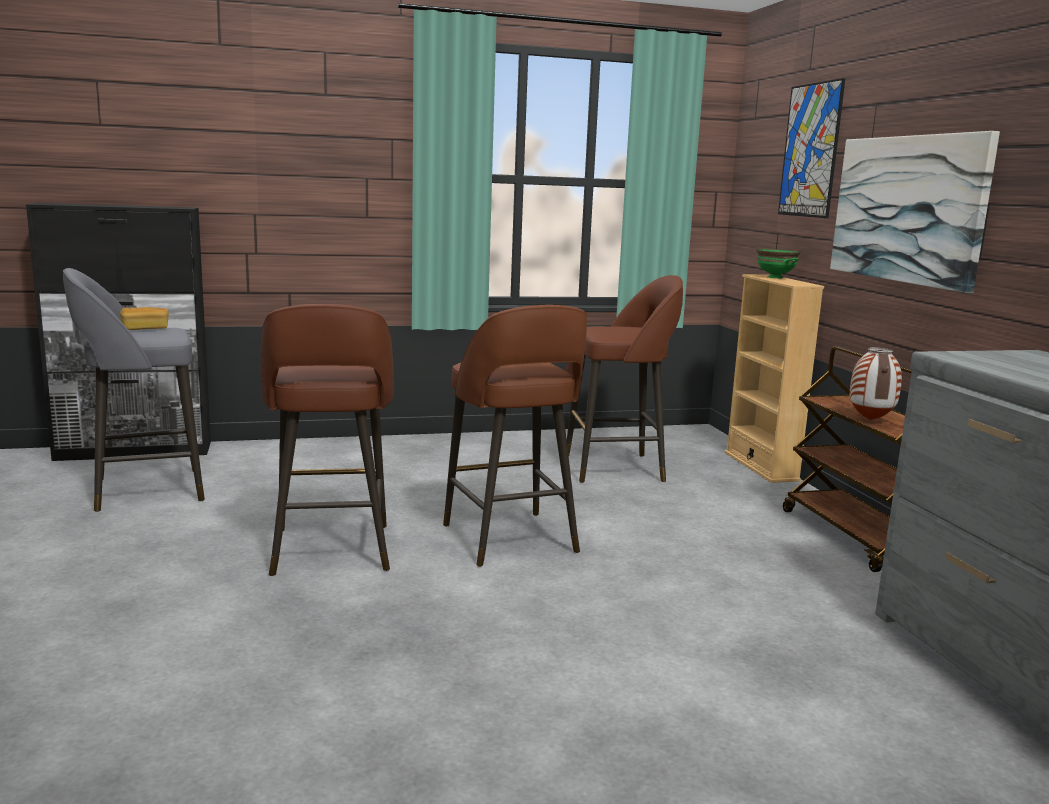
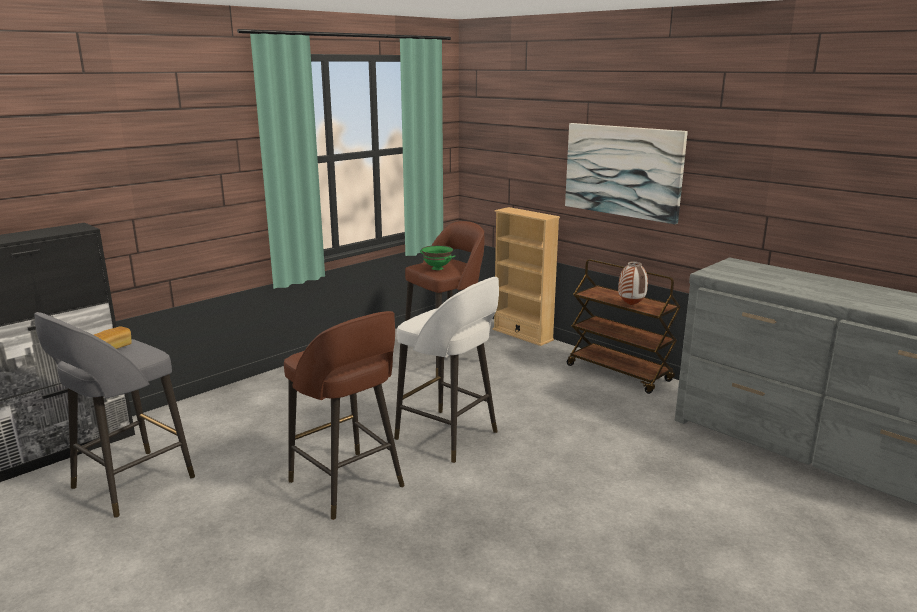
camera: 30 degrees left, 5 degrees up
(511, 540) = (449, 436): brown stool -> white stool
(775, 277) = (520, 211): green bowl -> green bowl (437, 268)
(810, 150) = (534, 126): picture -> none

